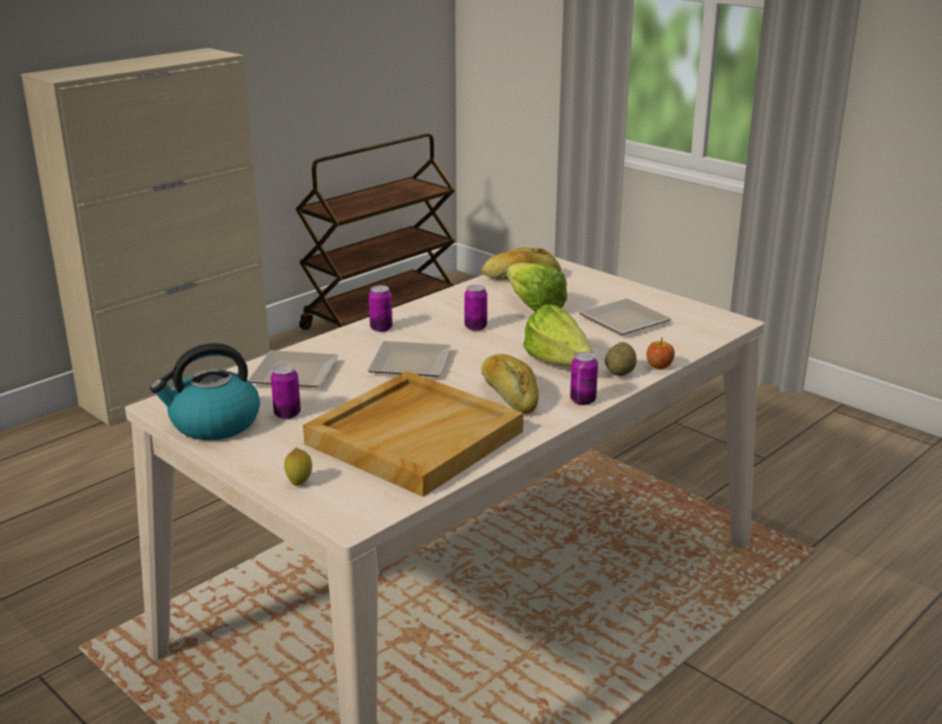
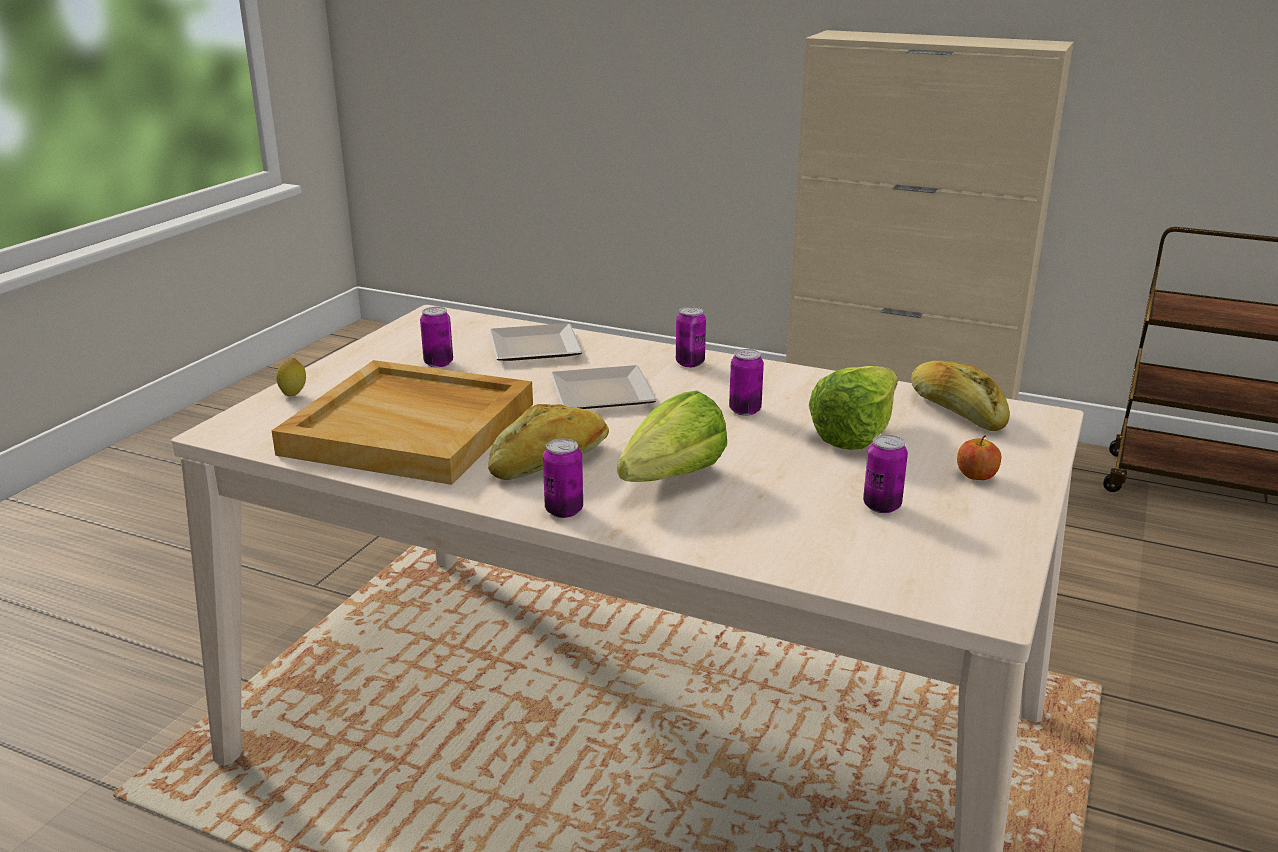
camera: 70 degrees right, 0 degrees up
(213, 424) = (404, 340): kettle -> none
(620, 373) = (676, 526): potato -> none
(624, 320) = (882, 506): plate -> can
(659, 366) = (726, 555): apple -> apple (976, 476)

